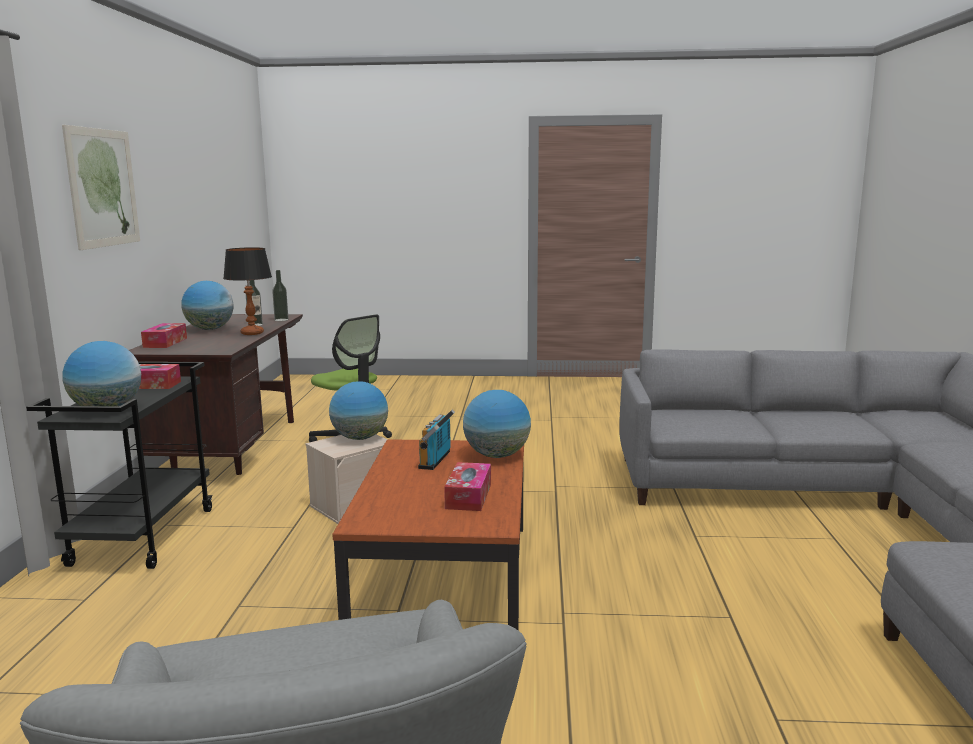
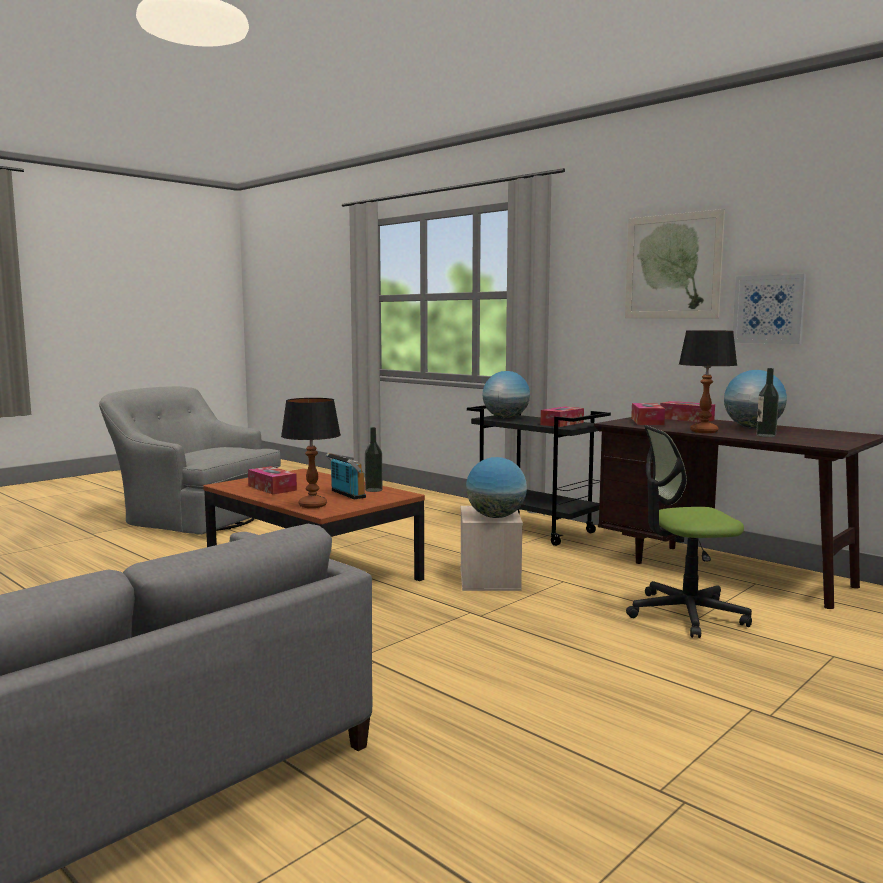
camera: 130 degrees right, 5 degrees down
(160, 230) = (769, 309): none -> picture
(199, 347) = (647, 421): none -> tissue box
(281, 320) = (796, 442): bottle -> bottle (373, 490)
(496, 455) = (312, 505): globe -> table lamp

